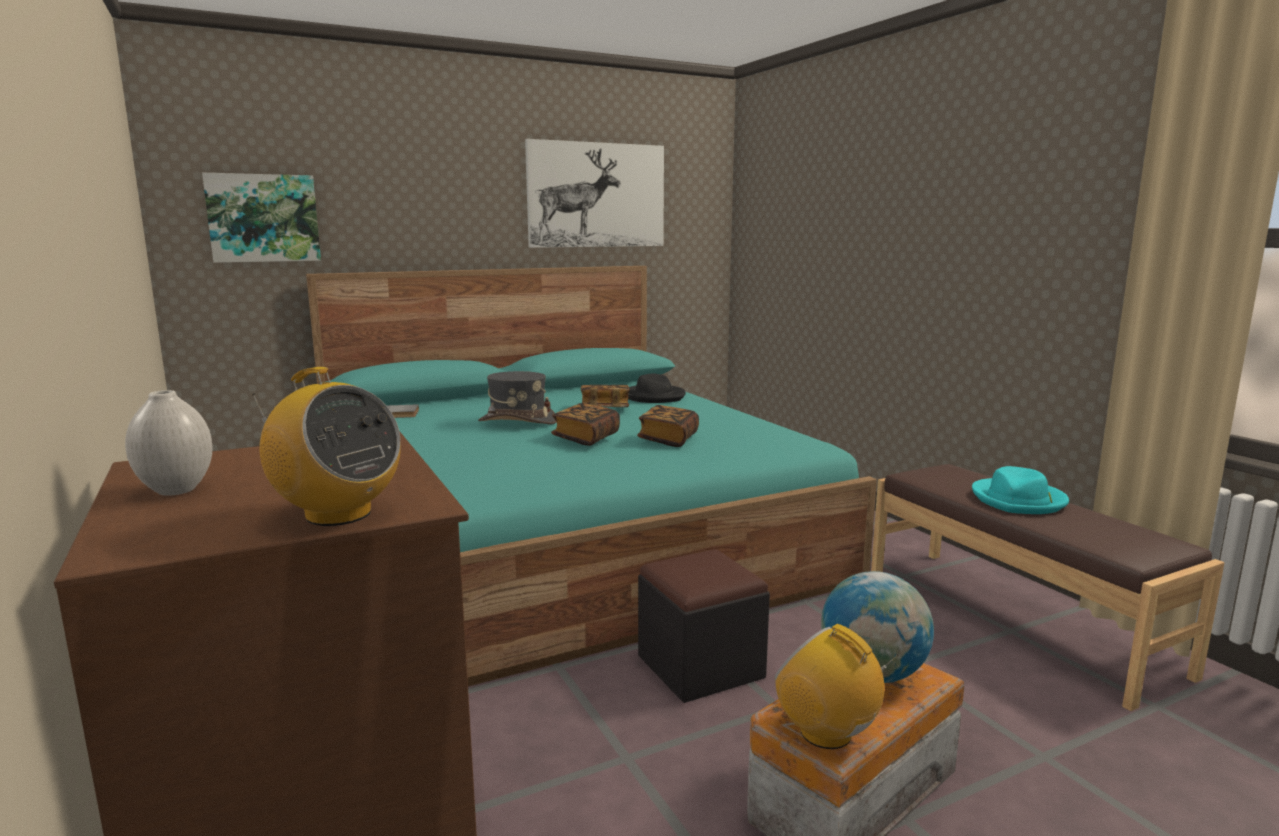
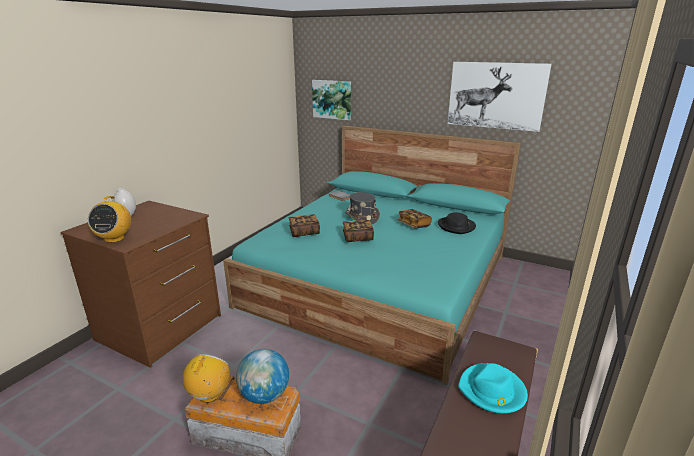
camera: 55 degrees right, 10 degrees up
(668, 439) = (385, 253): book -> book (304, 232)
(700, 667) = (308, 359): black ottoman -> none

